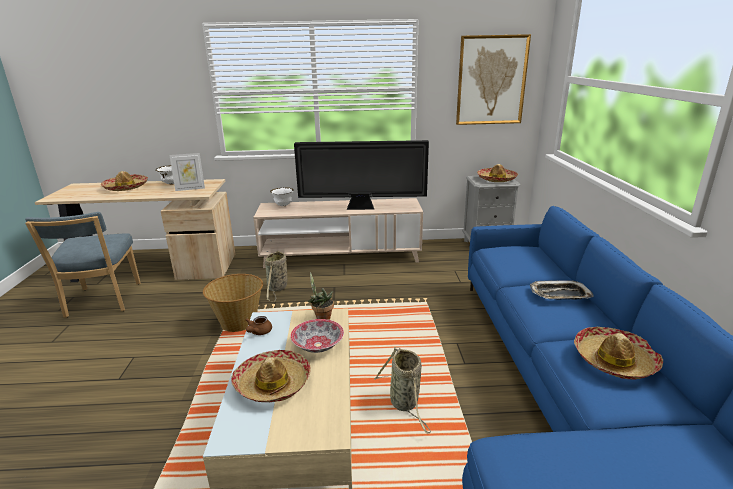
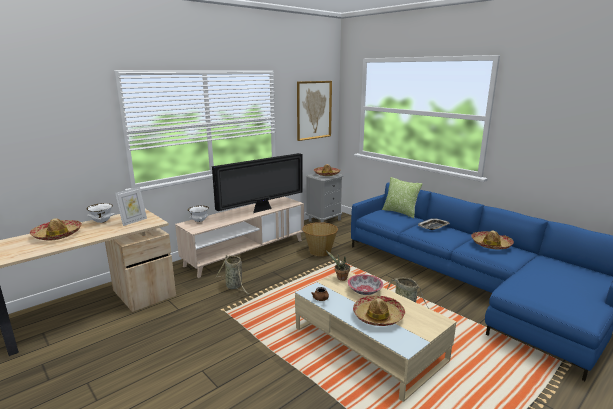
camera: 40 degrees left, 5 degrees down
(102, 302) = (87, 354): blue chair -> none
(238, 322) = (244, 316): basket -> basket (319, 251)
(547, 258) = (400, 212): none -> pillow

